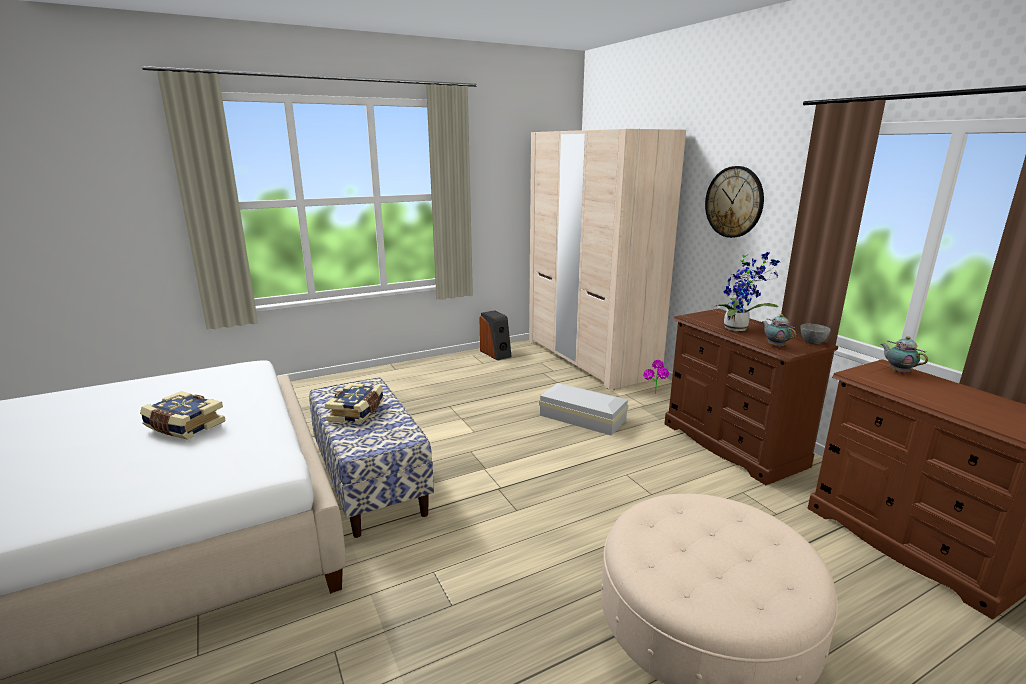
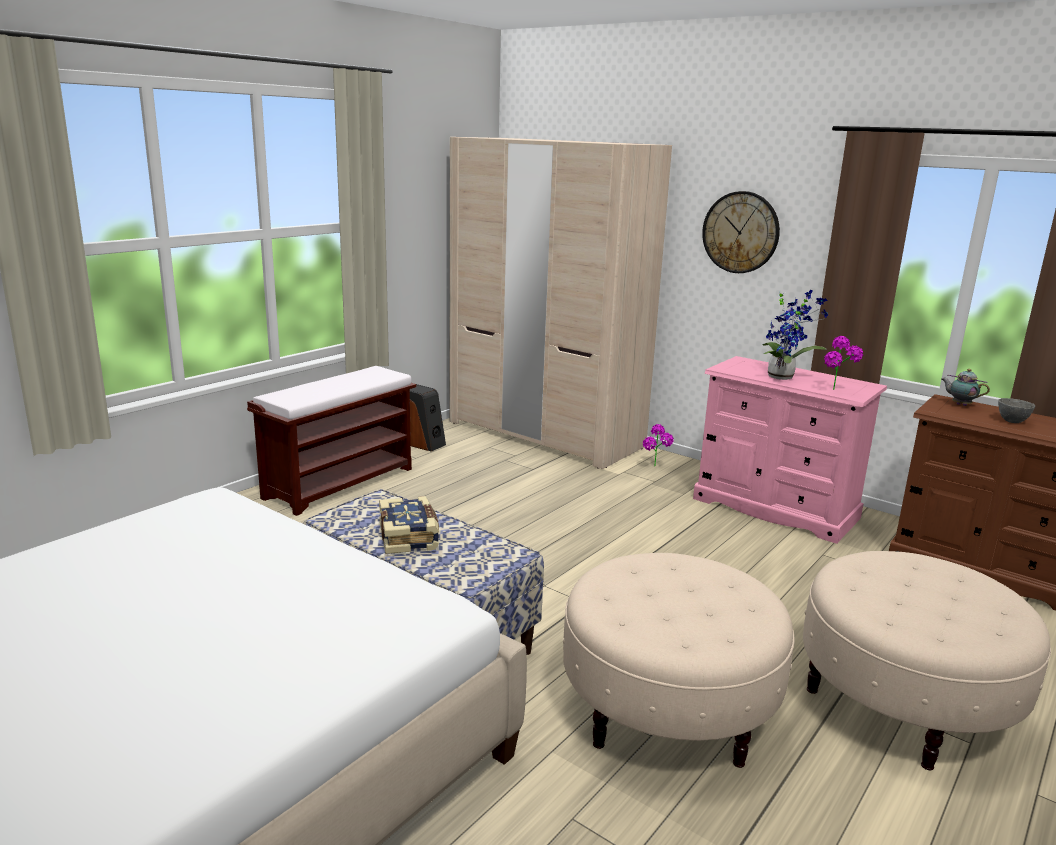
camera: 25 degrees left, 0 degrees up
(184, 426) = (251, 590): book -> none
(419, 373) = (340, 482): none -> brown bench
(484, 588) = (668, 709): none -> beige ottoman
(583, 418) = (602, 507): white storage box -> none
(732, 444) = (775, 508): brown dresser -> pink dresser
(775, 346) = (837, 391): teapot -> potted plant
(812, 343) = (863, 384): grey bowl -> grey bowl (1011, 421)

